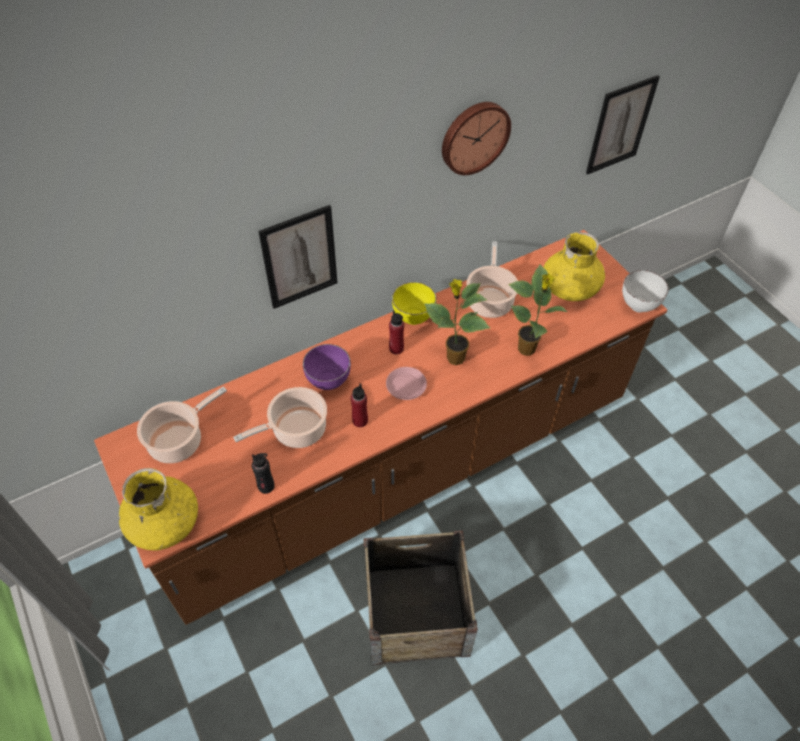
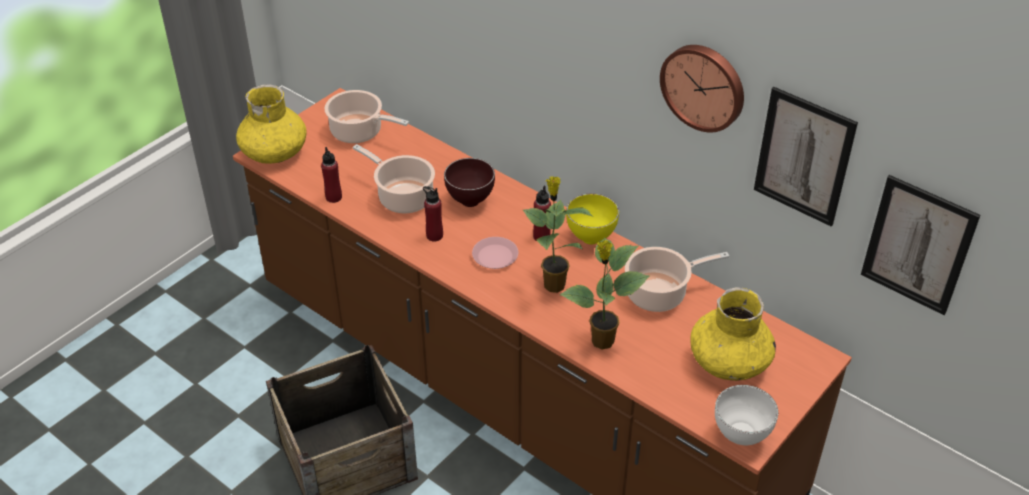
camera: 70 degrees right, 10 degrees down
(266, 486) = (333, 197): black bottle -> red bottle
(299, 258) = (518, 69): picture -> picture (803, 156)
(328, 382) = (471, 201): purple bowl -> brown bowl

